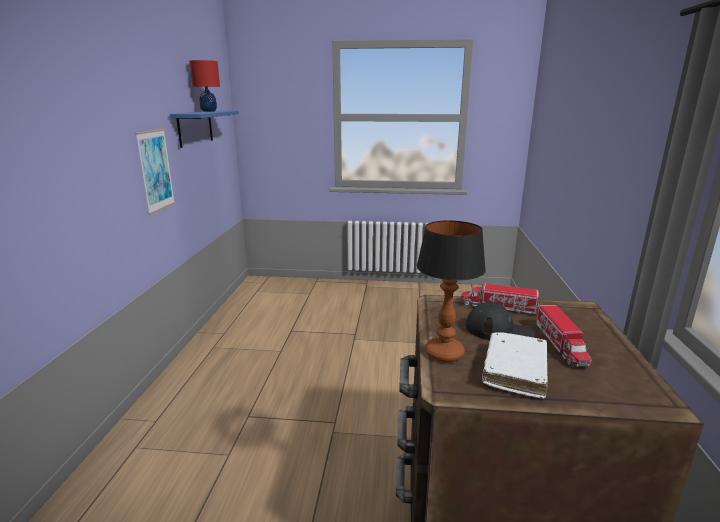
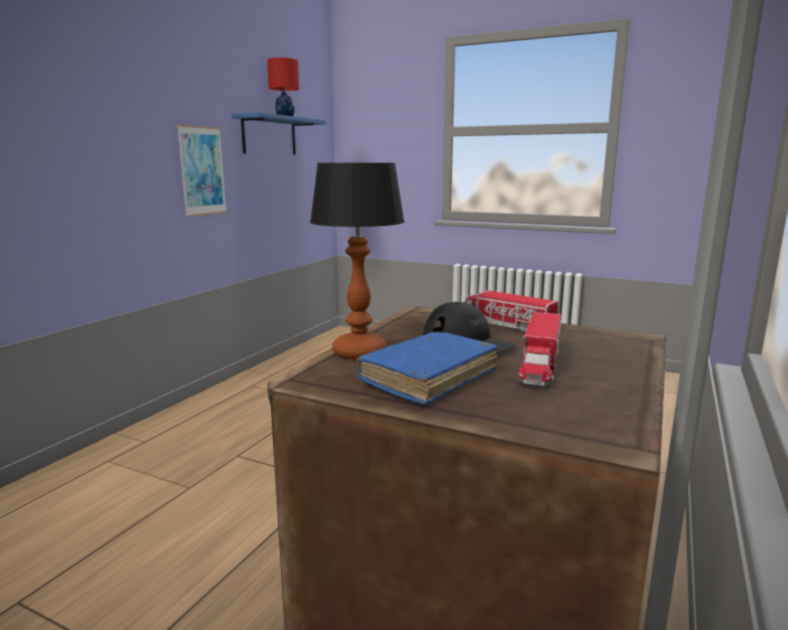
camera: 20 degrees right, 5 degrees down
(514, 371) = (429, 378): white book -> blue book

